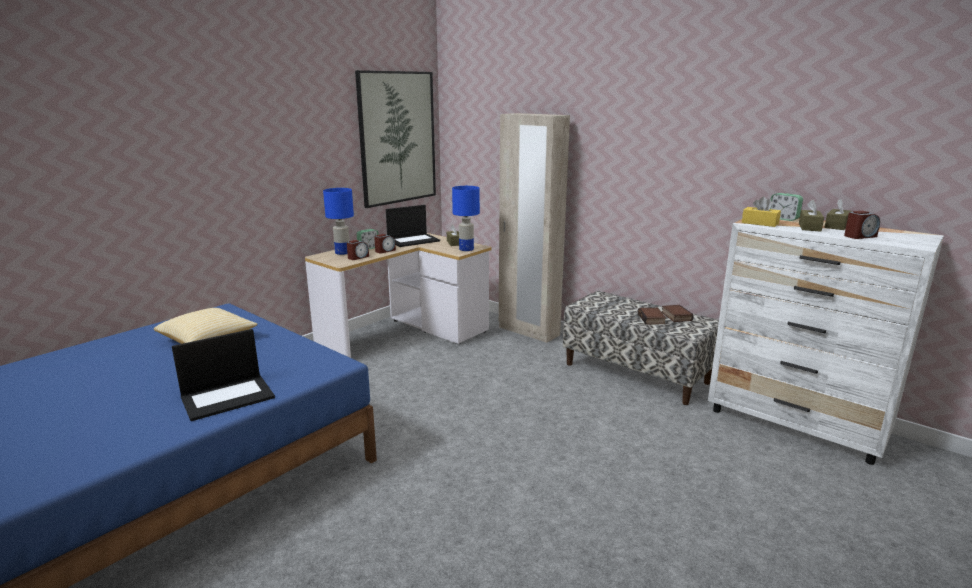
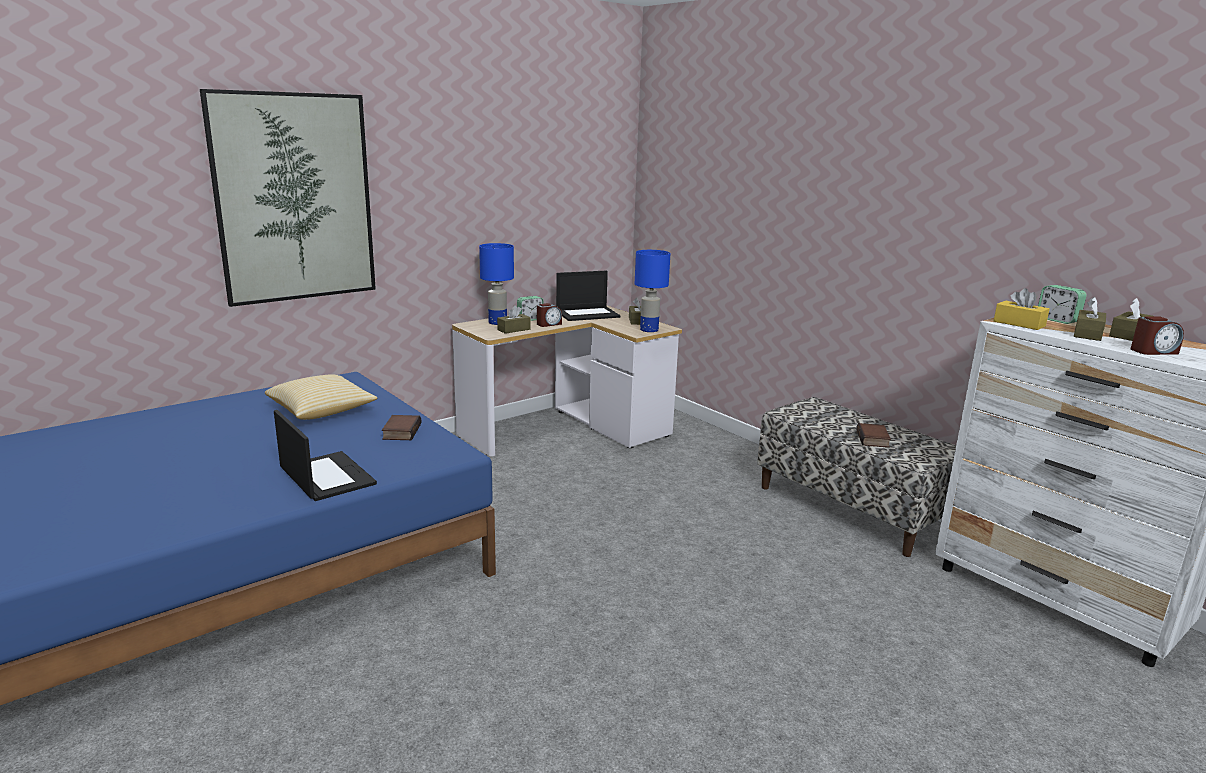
camera: 10 degrees right, 0 degrees up
(228, 396) = (326, 476): laptop -> laptop turned 105 degrees counterclockwise
(358, 257) = (514, 329): alarm clock -> brown tissue box
(397, 138) = (580, 186): picture -> picture (294, 198)
(528, 331) = (723, 441): beige wardrobe -> none
(675, 316) = (907, 439): book -> book (400, 431)

